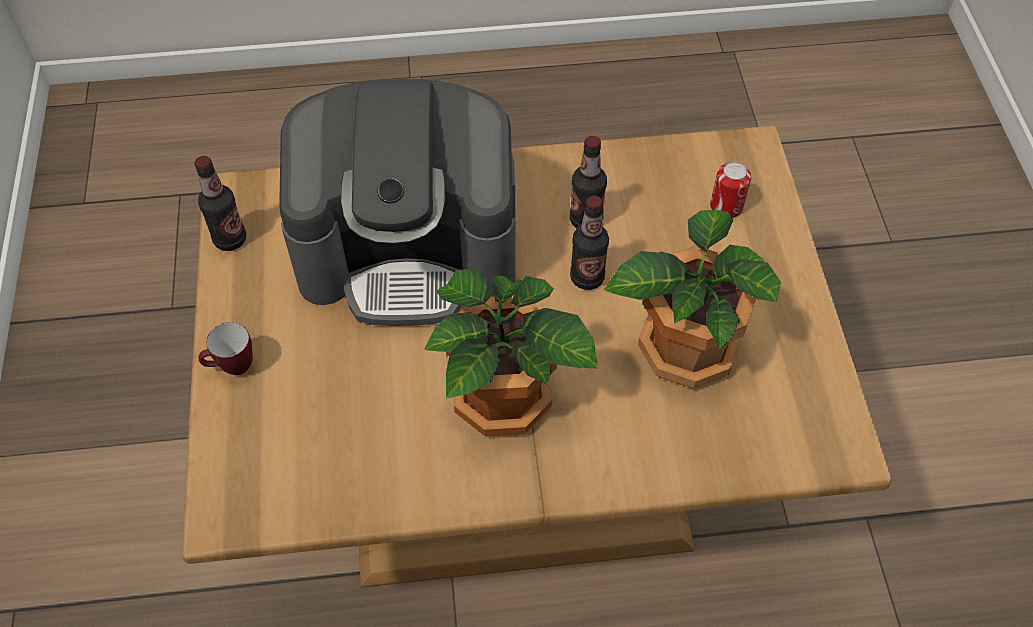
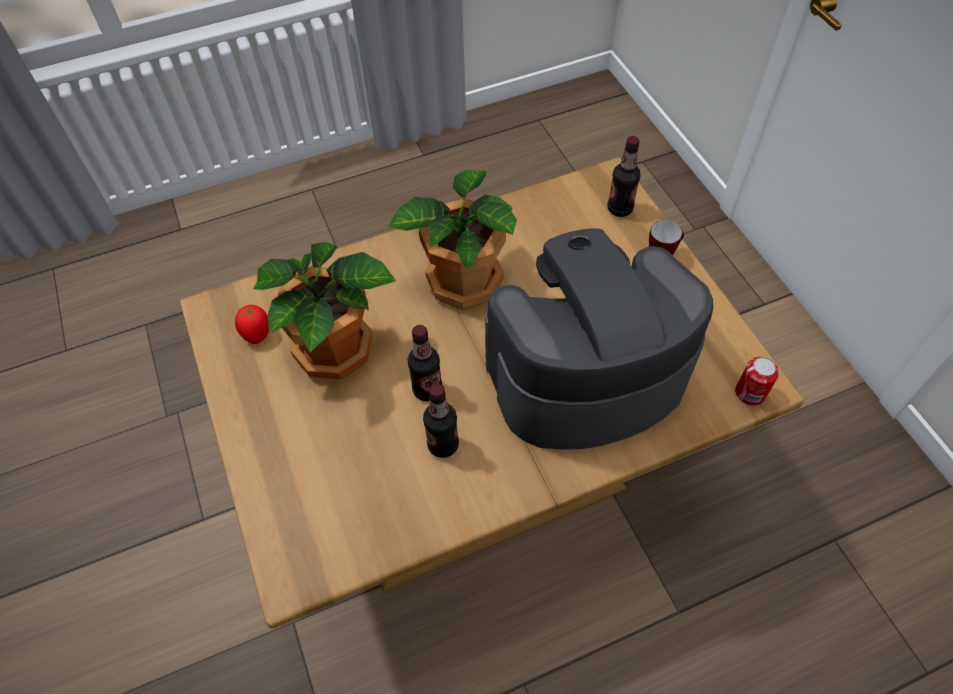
camera: 165 degrees right, 0 degrees up
(230, 239) = (735, 345): bottle -> bottle (619, 209)
(726, 206) = (313, 496): can -> can (750, 393)
(782, 396) = (257, 334): none -> tomato

